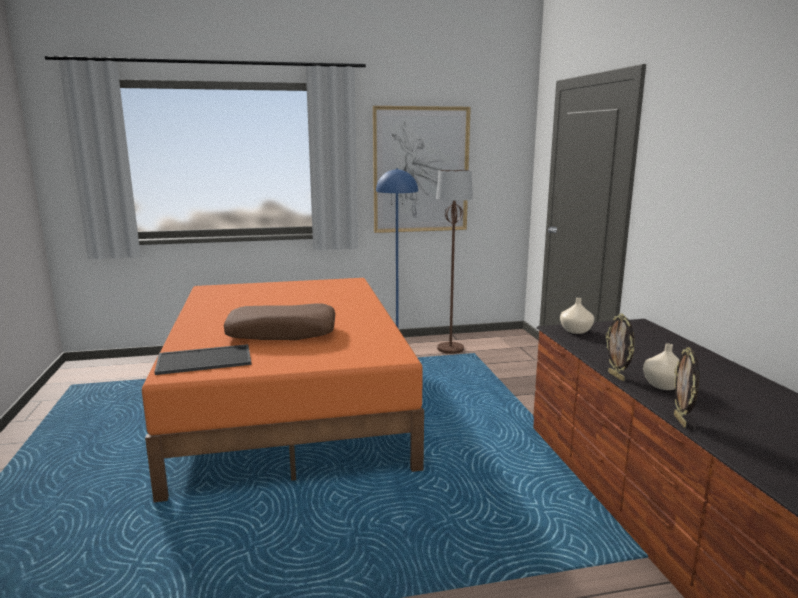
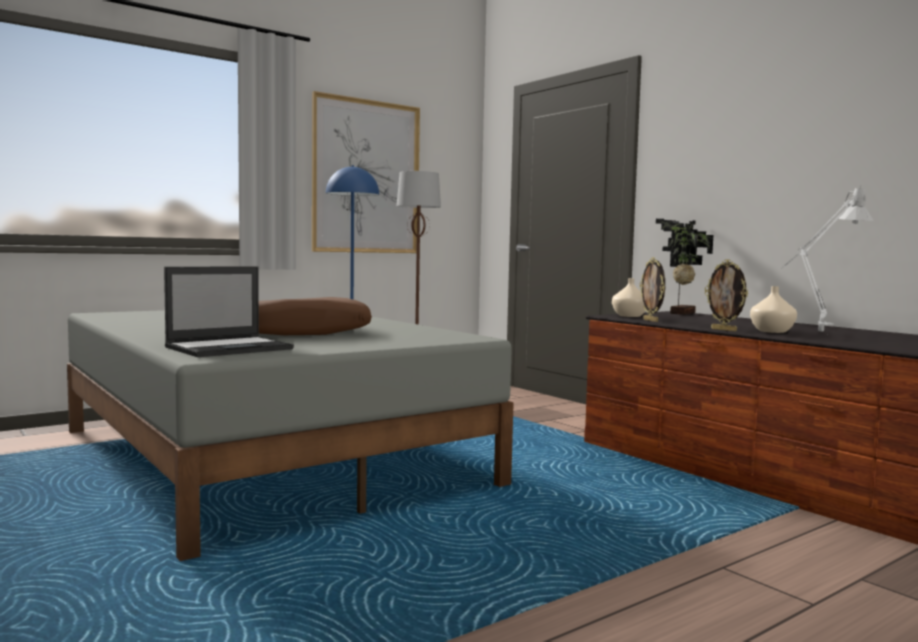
camera: 25 degrees left, 10 degrees down
(205, 359) = (230, 348): tray -> laptop
(290, 404) = (268, 455): orange bed -> grey bed
(641, 326) = (680, 313): none -> potted plant
(680, 421) = (827, 341): picture frame -> picture frame (651, 320)
(708, 394) = (814, 332): none -> grey table lamp

